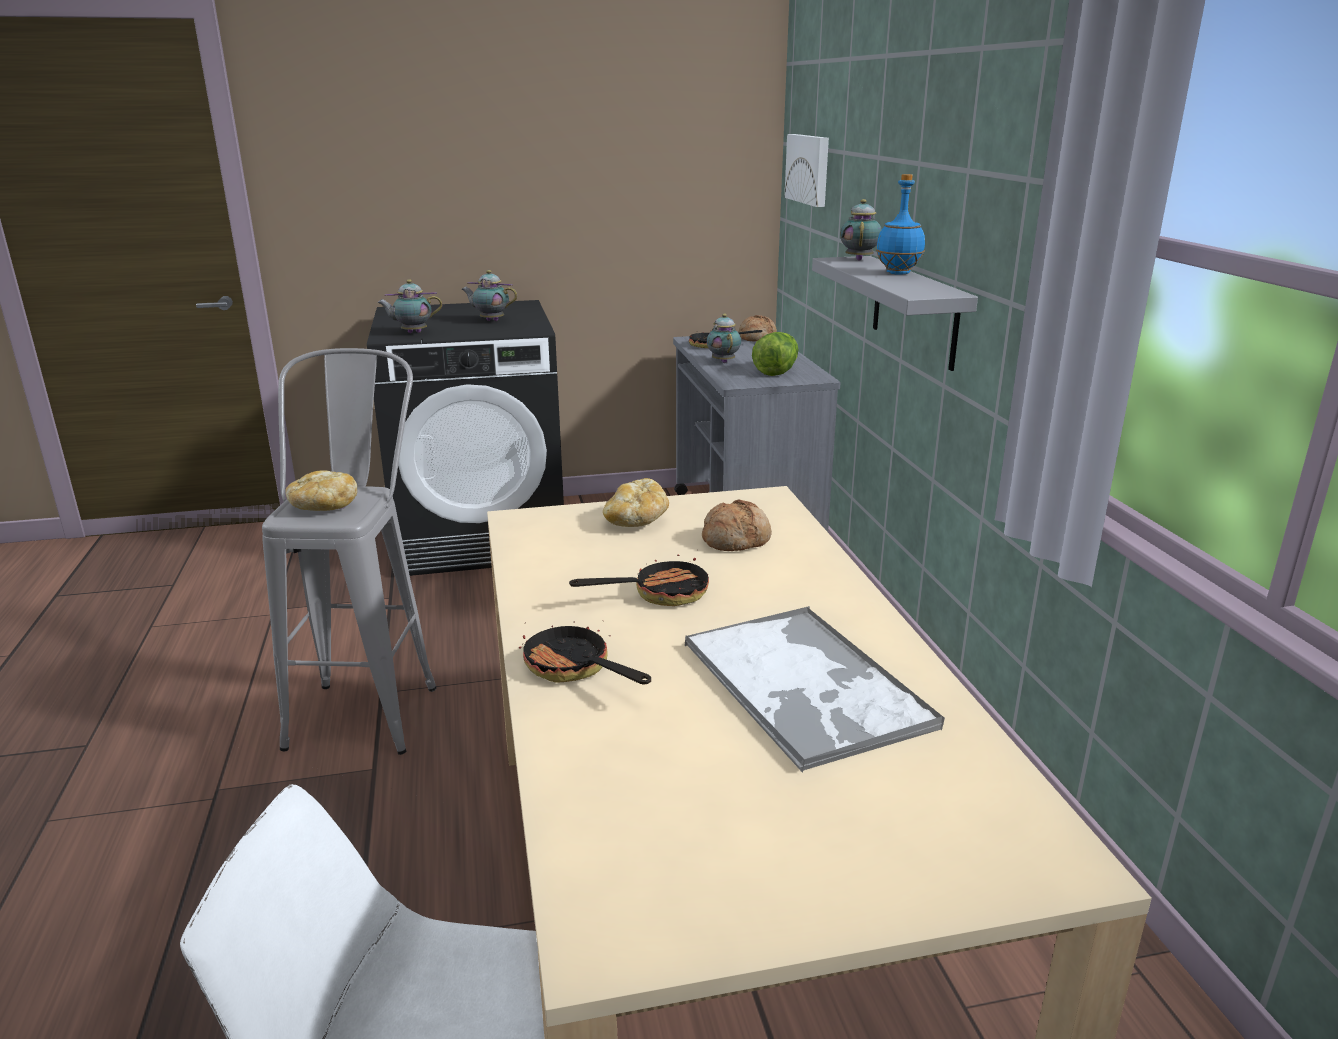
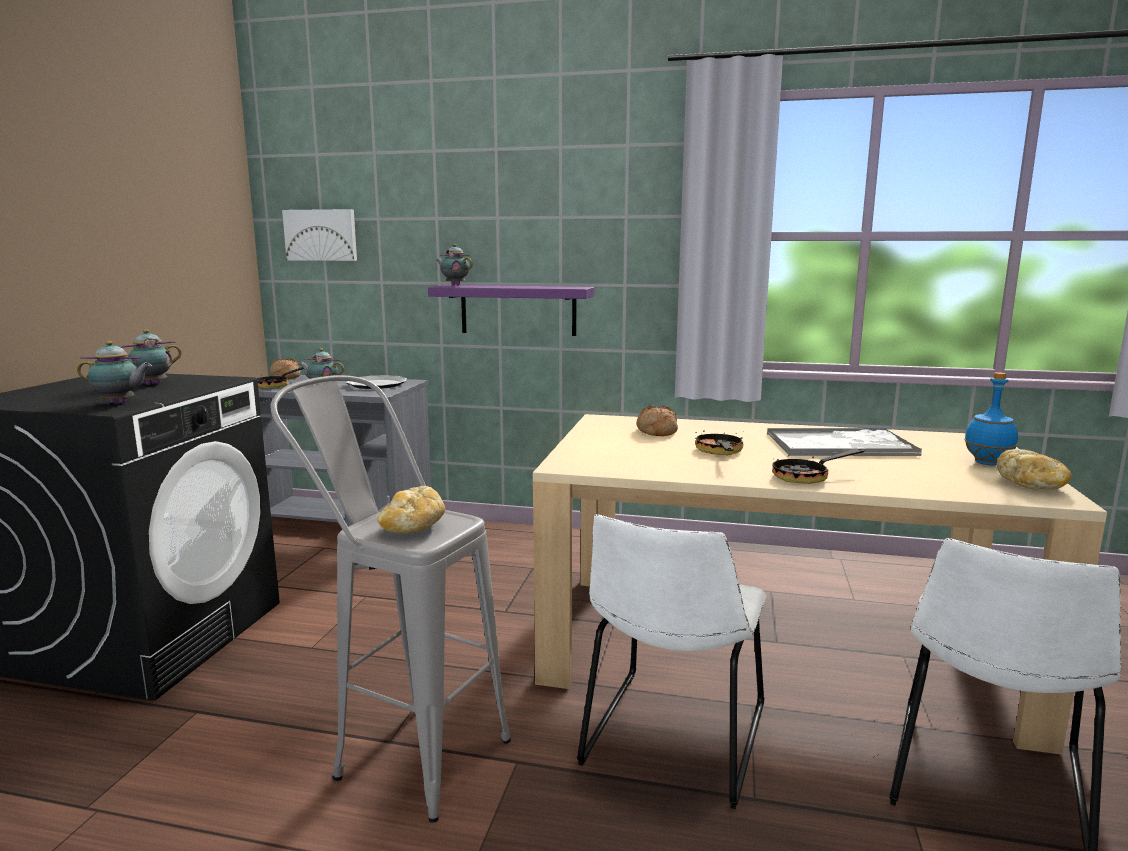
camera: 65 degrees left, 10 degrees down
(412, 332) = (120, 403): teapot -> teapot turned 105 degrees counterclockwise
(445, 863) = (672, 739): none -> white chair
(636, 521) = (603, 443): bread -> bread (1032, 486)
(776, 371) = (376, 384): lettuce -> plate
(899, 273) = (512, 286): blue bottle -> blue bottle (987, 463)
(914, 311) = (518, 310): grey shelf -> purple shelf

